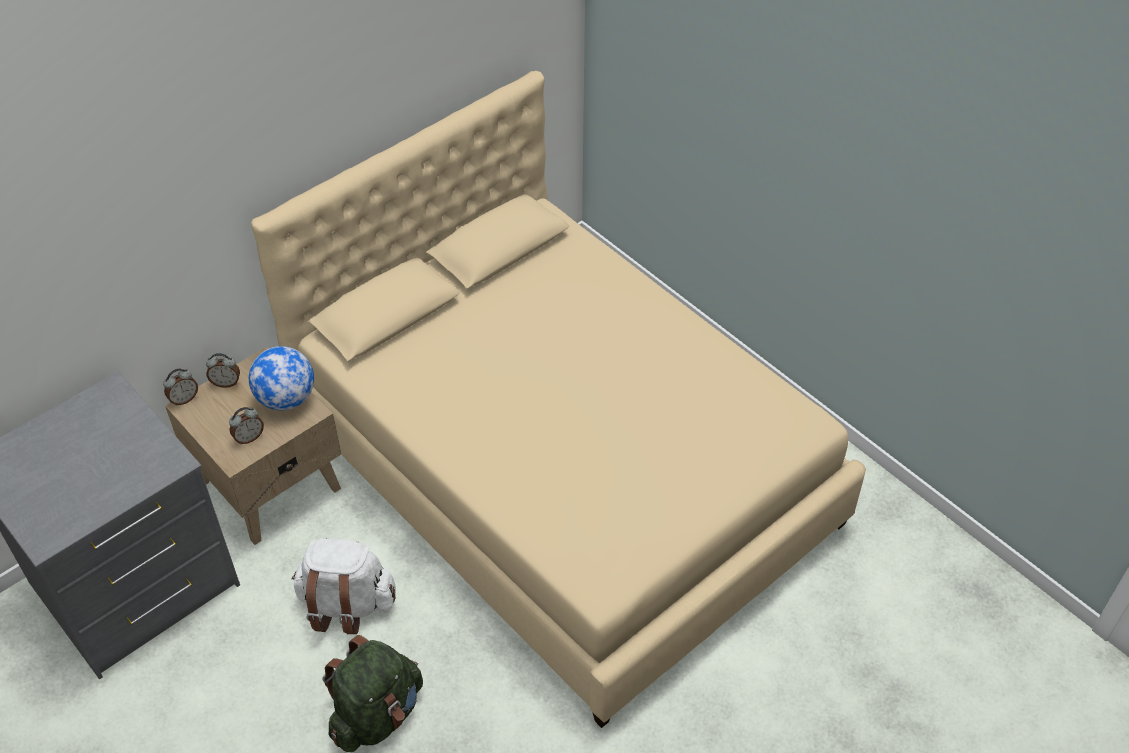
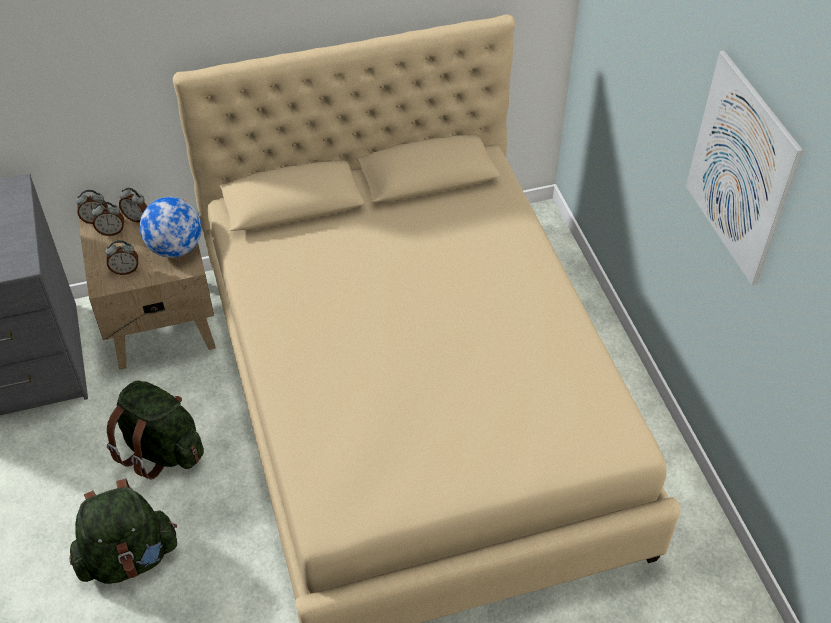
camera: 25 degrees right, 0 degrees up
(209, 405) = (111, 231): none -> alarm clock
(346, 604) = (161, 450): white backpack -> green backpack
(834, 153) = (740, 169): none -> picture

